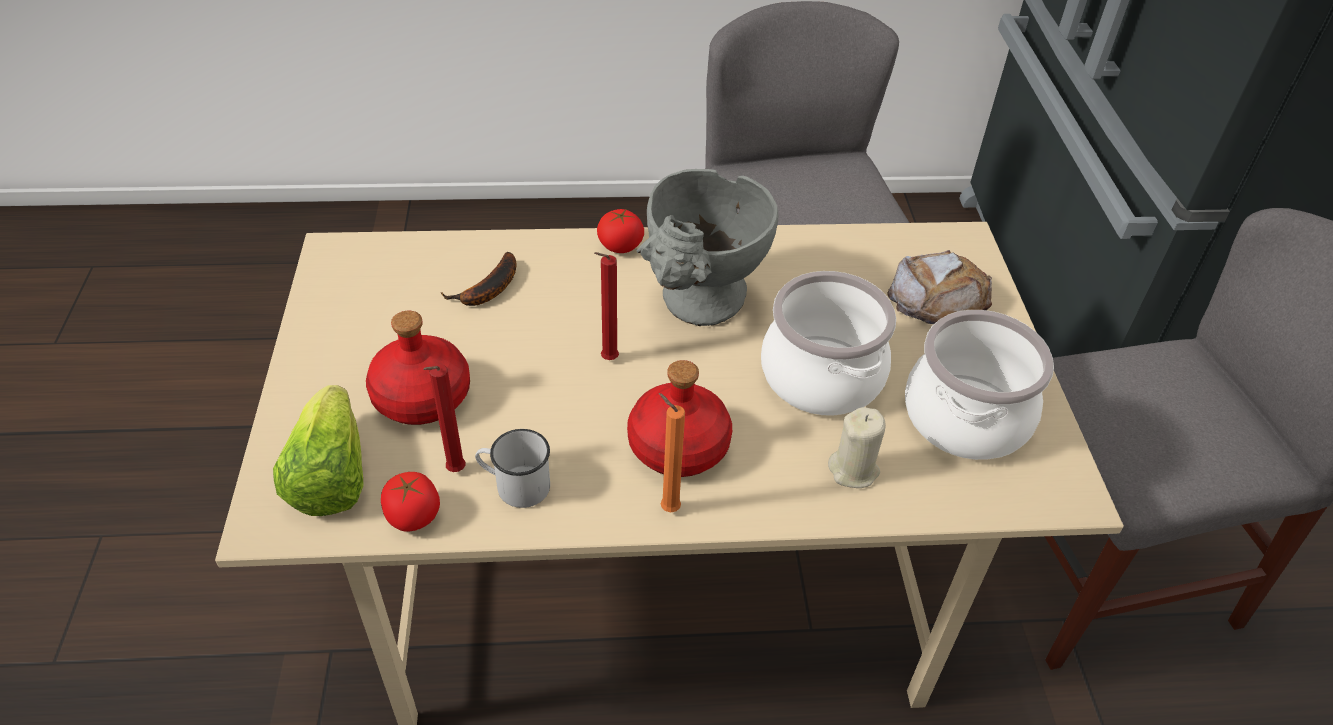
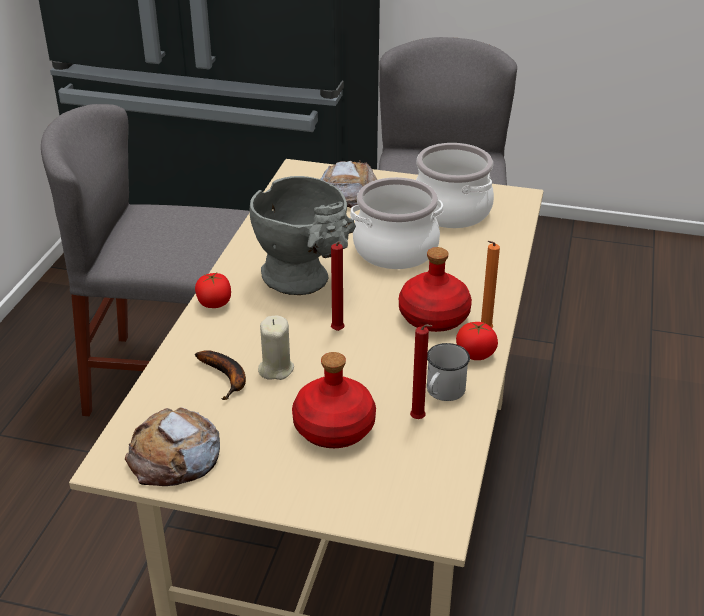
camera: 70 degrees left, 10 degrees down
(330, 476) = (400, 486): lettuce -> none
(352, 288) = (175, 456): none -> bread
(413, 516) = (454, 445): tomato -> tomato (475, 354)
(853, 470) = (477, 257): beige candle -> beige candle (275, 369)

